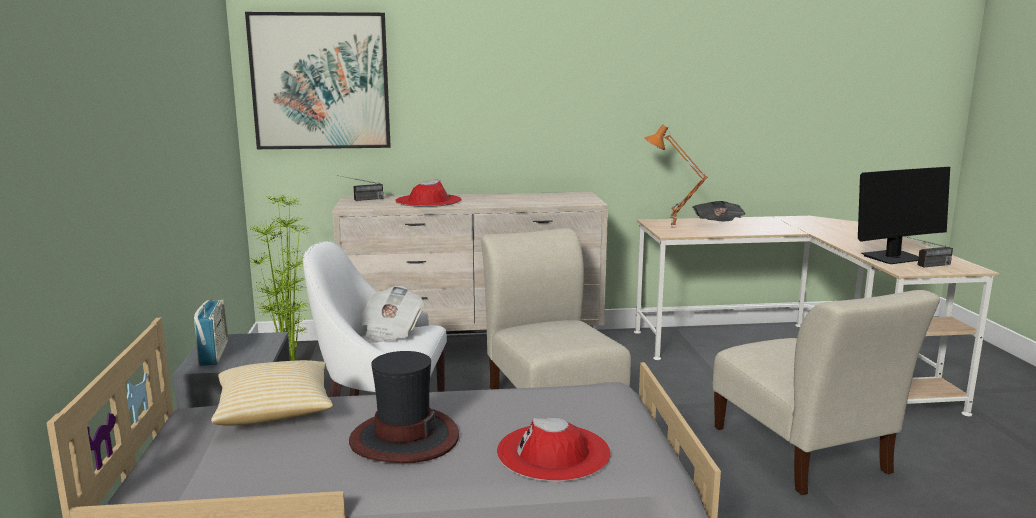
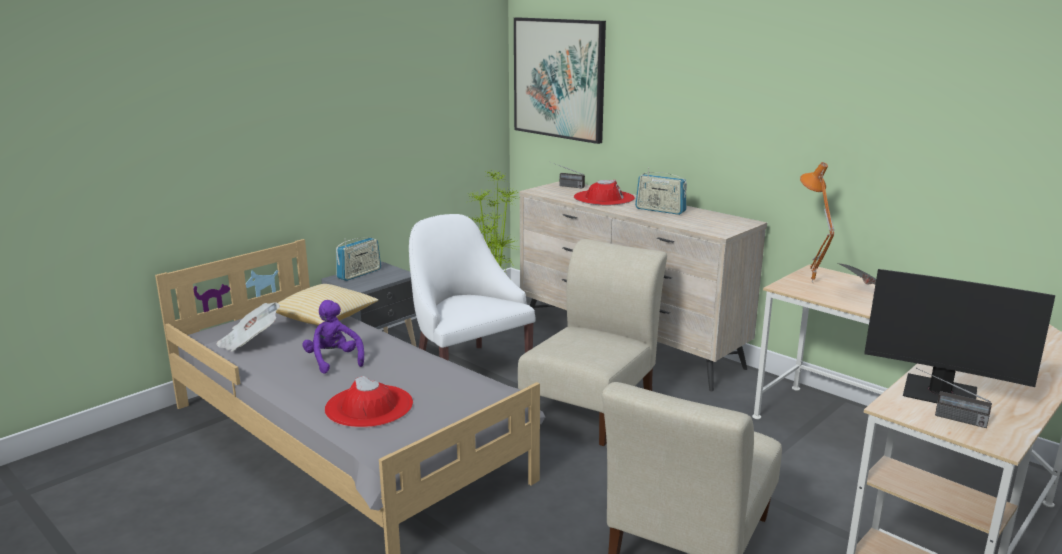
camera: 50 degrees right, 5 degrees up
(390, 331) = (480, 297): newspaper -> newspaper (249, 342)
(404, 438) = (334, 360): hat -> purple plush toy
(502, 199) = (660, 210): none -> radio

